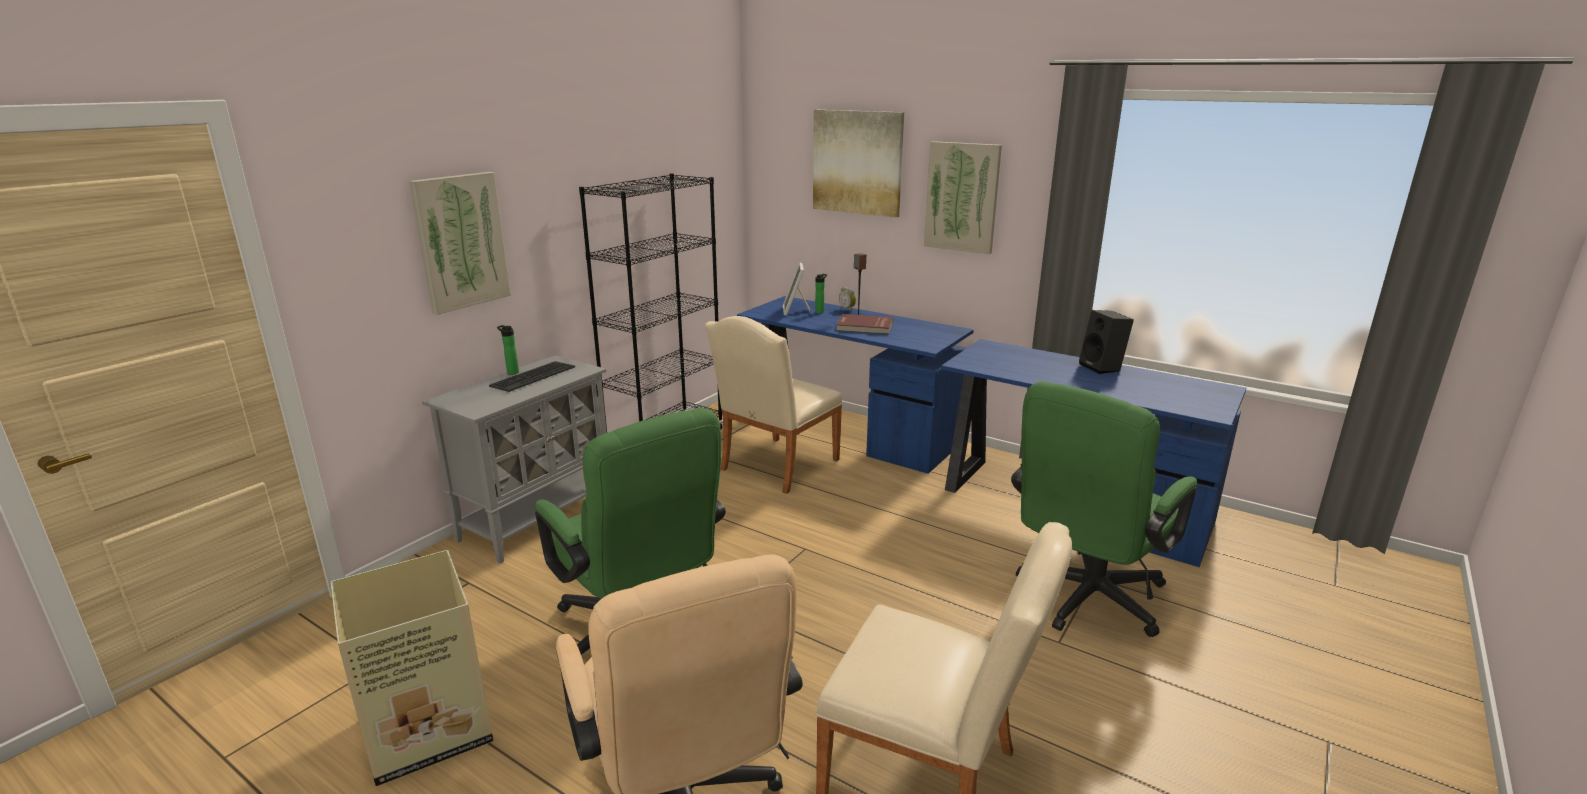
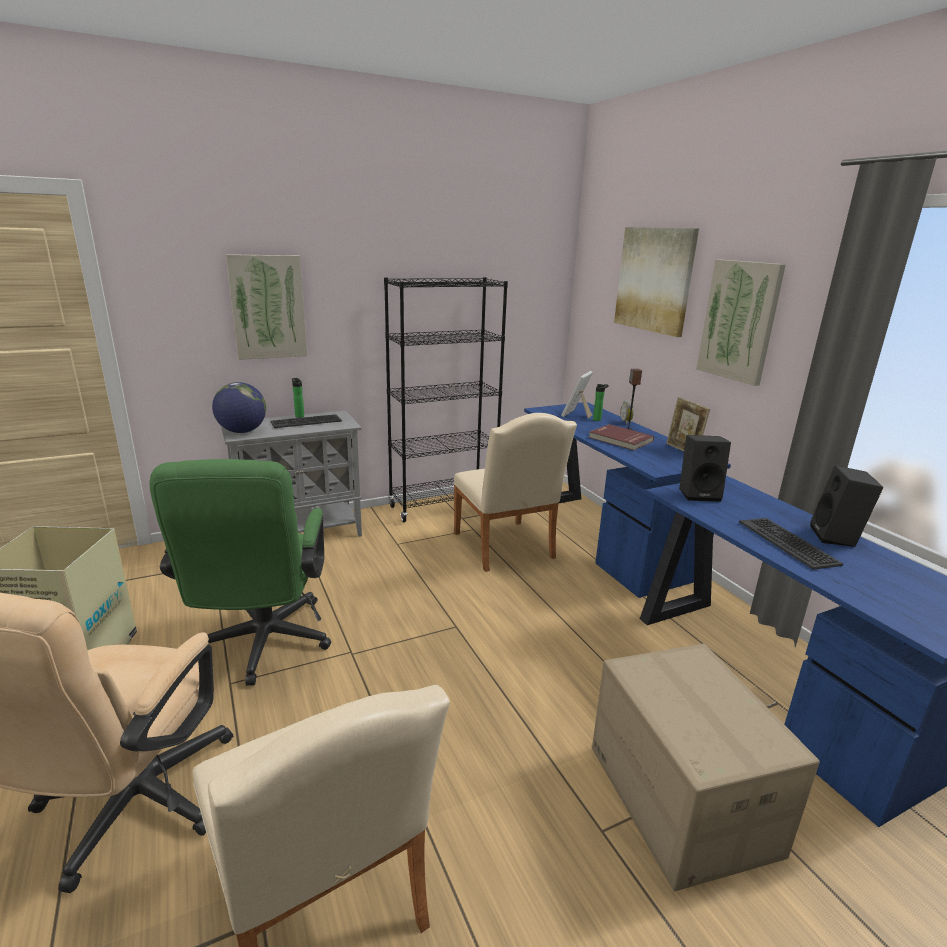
camera: 30 degrees right, 0 degrees up
(474, 404) = (242, 431): none -> globe
(775, 467) = (506, 548): beige chair -> beige chair turned 90 degrees counterclockwise
(925, 325) = (683, 450): none -> picture frame
(983, 359) = (699, 494): none -> black speaker
(1080, 380) = (788, 543): none -> keyboard
(1084, 601) = (678, 798): green office chair -> cardboard box

